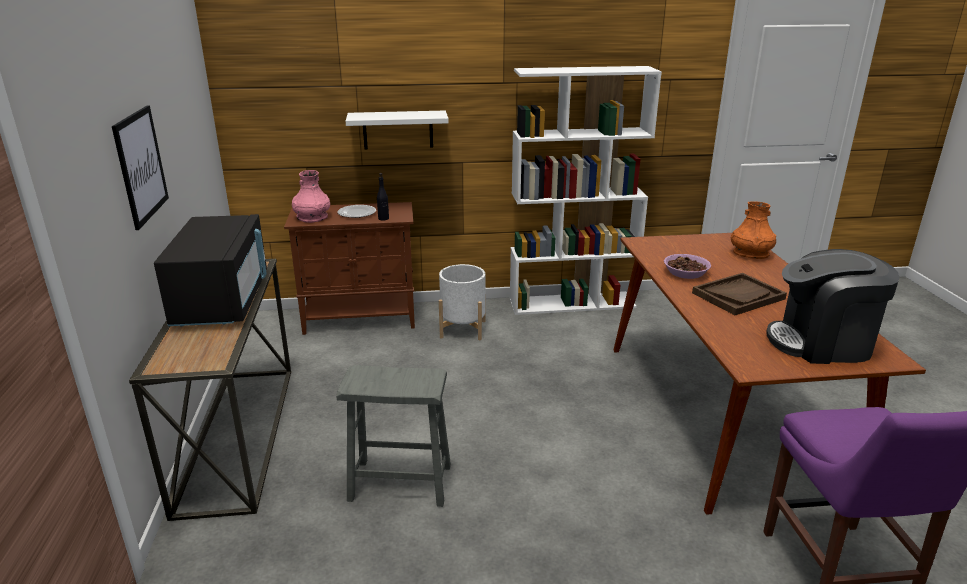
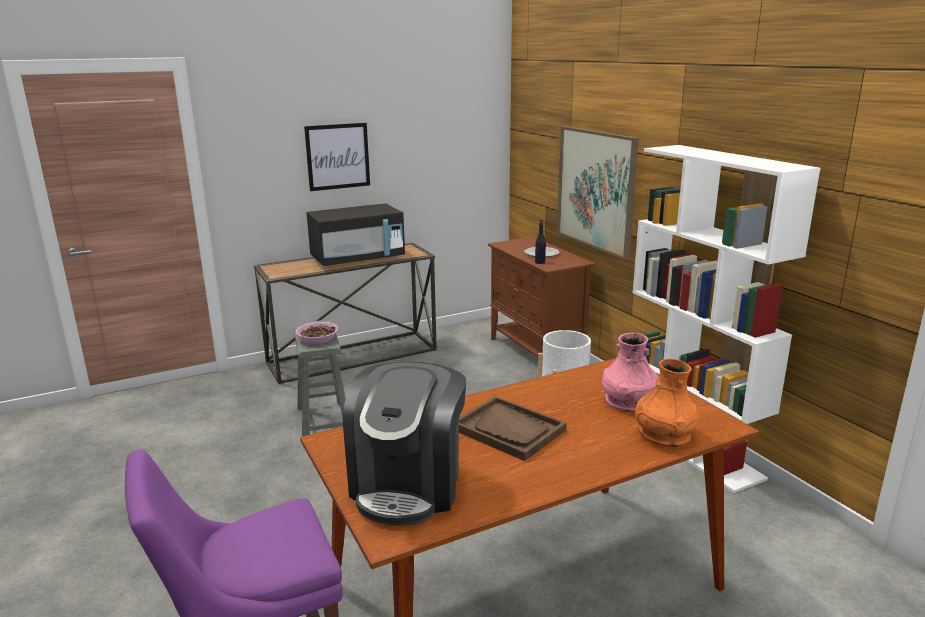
camera: 70 degrees right, 5 degrees down
(312, 217) = (515, 245): pink vase -> pink vase (628, 401)
(398, 130) = (596, 189): white shelf -> picture
(685, 273) = (551, 396): bowl -> bowl (317, 338)
(821, 343) = (408, 484): coffee machine -> coffee machine turned 150 degrees counterclockwise

